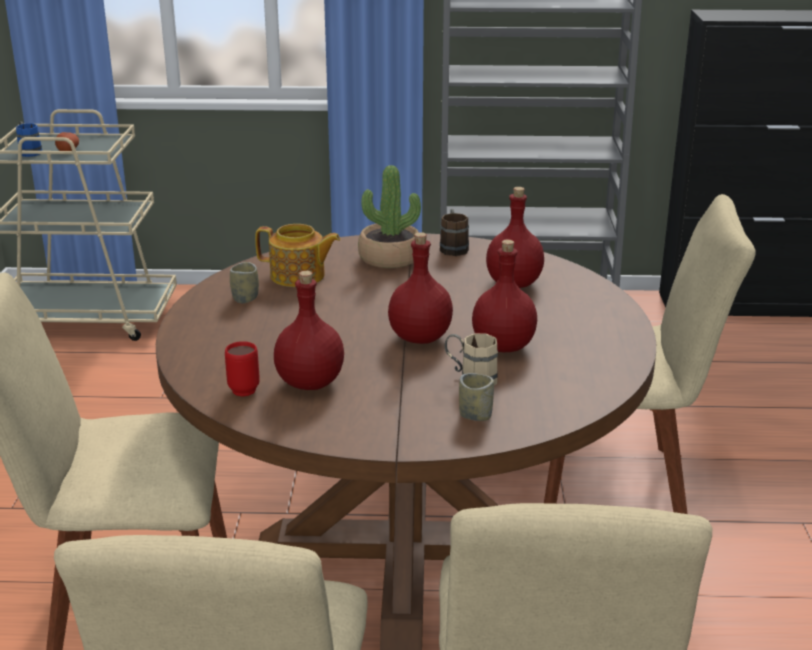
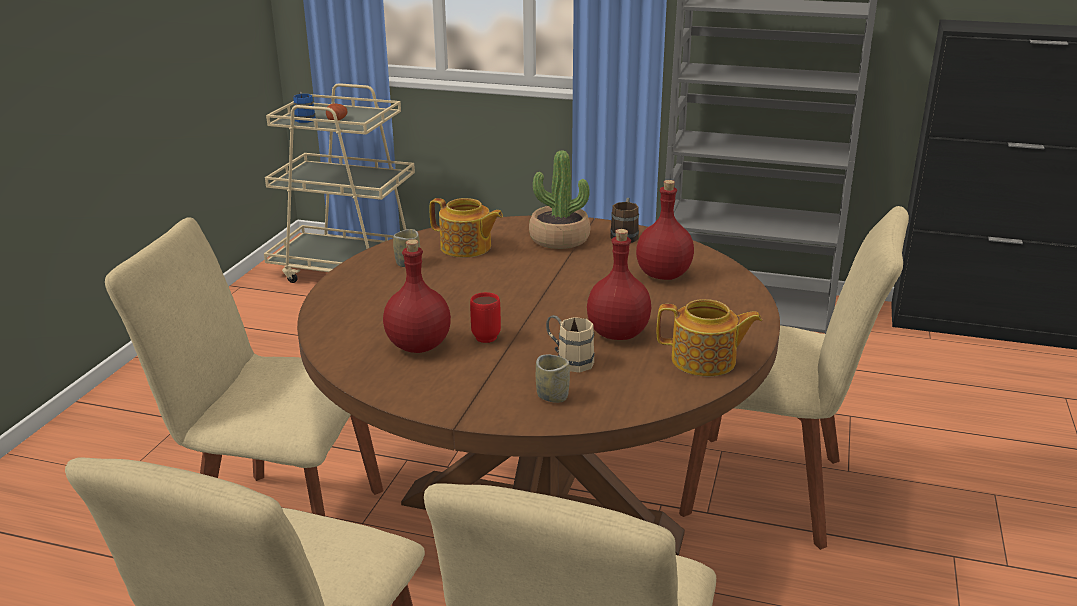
camera: 15 degrees right, 0 degrees up
(240, 388) = (355, 343): red mug -> red mug (484, 335)
(419, 337) = (543, 316): red bottle -> none
(600, 362) = (705, 361): none -> teapot

